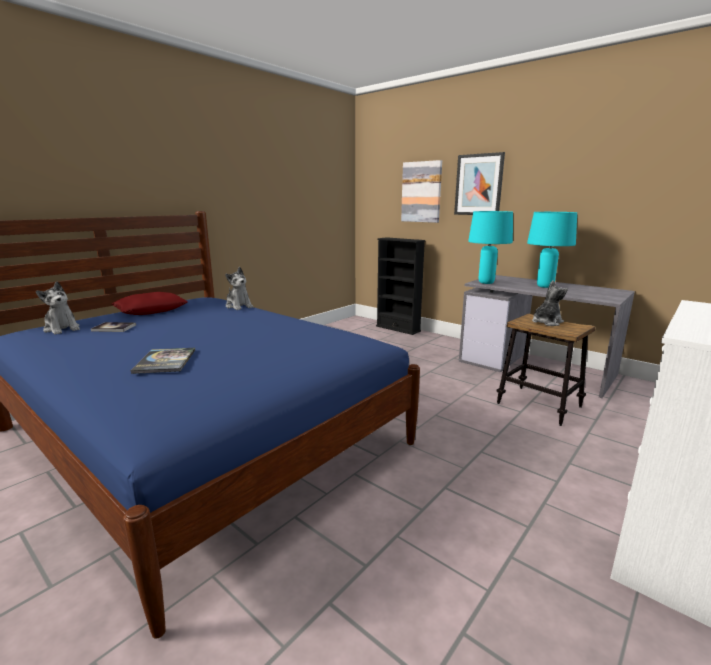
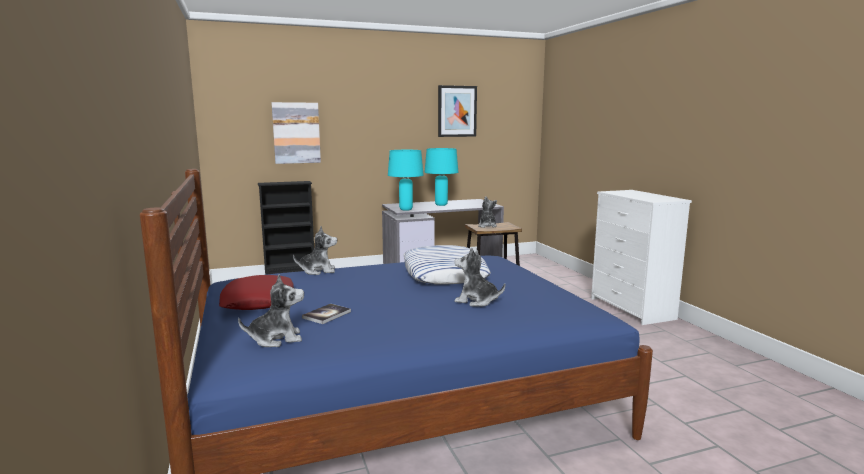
camera: 60 degrees left, 5 degrees down
(165, 361) = (476, 301): book -> plush toy
(264, 336) = (444, 273): none -> pillow
(478, 185) = (357, 126): picture -> picture (457, 111)

